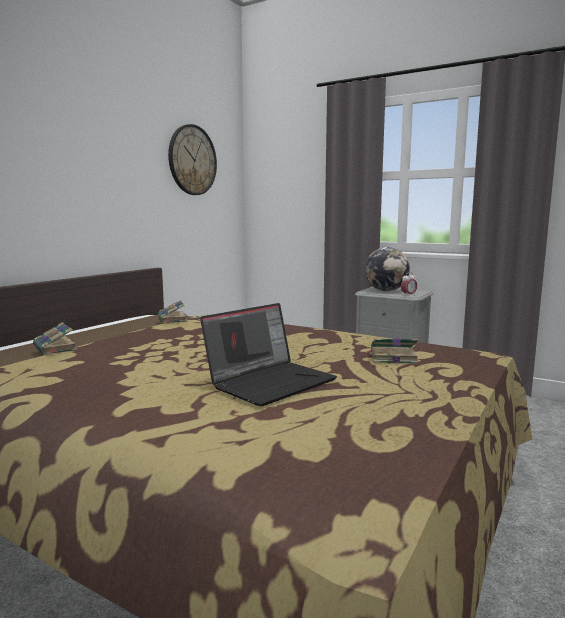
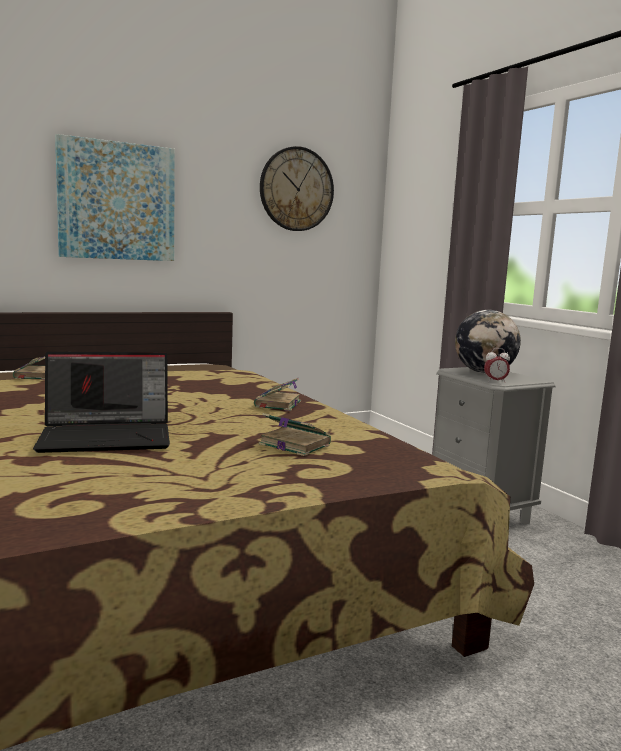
camera: 30 degrees right, 0 degrees up
(63, 171) = (117, 201): none -> picture
(172, 319) = (192, 368): book -> book (277, 404)

